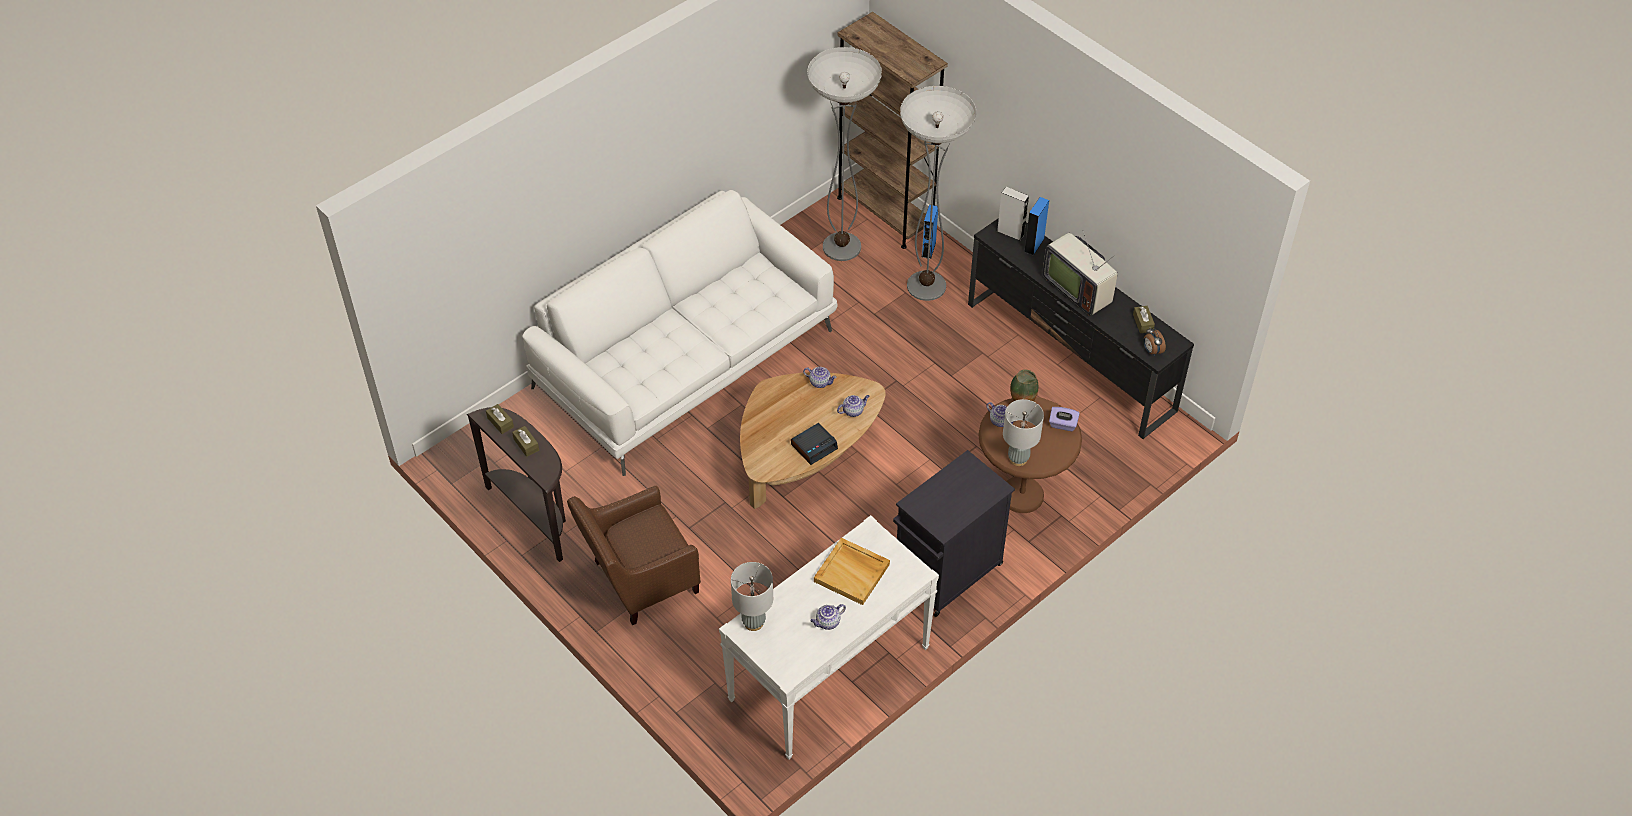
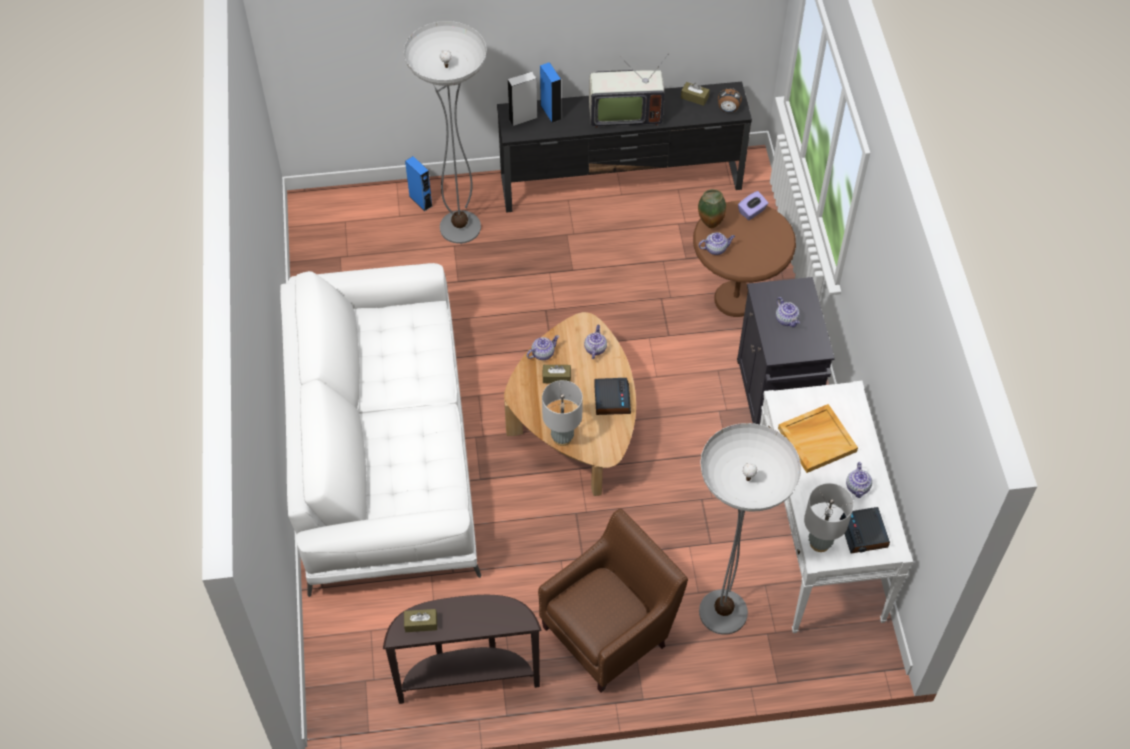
camera: 55 degrees left, 5 degrees up
(526, 445) = (468, 615): brown tissue box -> brown tissue box (556, 377)
(639, 580) = (610, 631): brown armchair -> brown armchair turned 135 degrees counterclockwise
(786, 648) = (864, 534): none -> alarm clock
(841, 247) = (360, 258): floor lamp -> floor lamp (723, 612)
(885, 212) = (350, 205): brown bookcase -> none
(954, 493) = (787, 320): none -> teapot
(1018, 459) = (764, 261): grey table lamp -> grey table lamp (562, 438)

